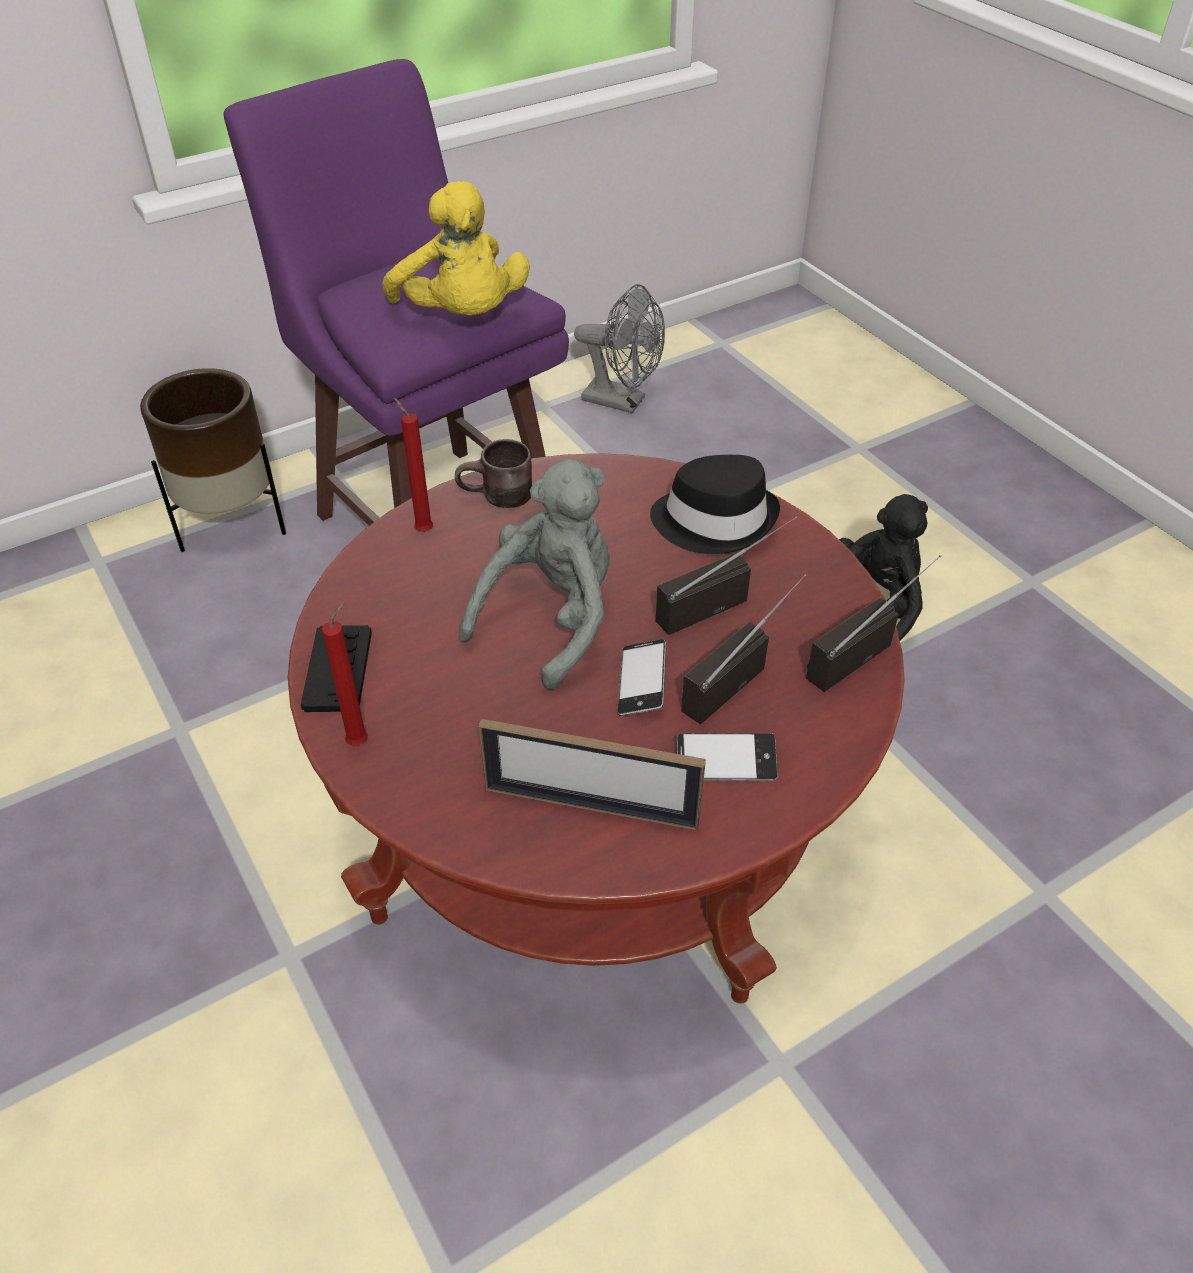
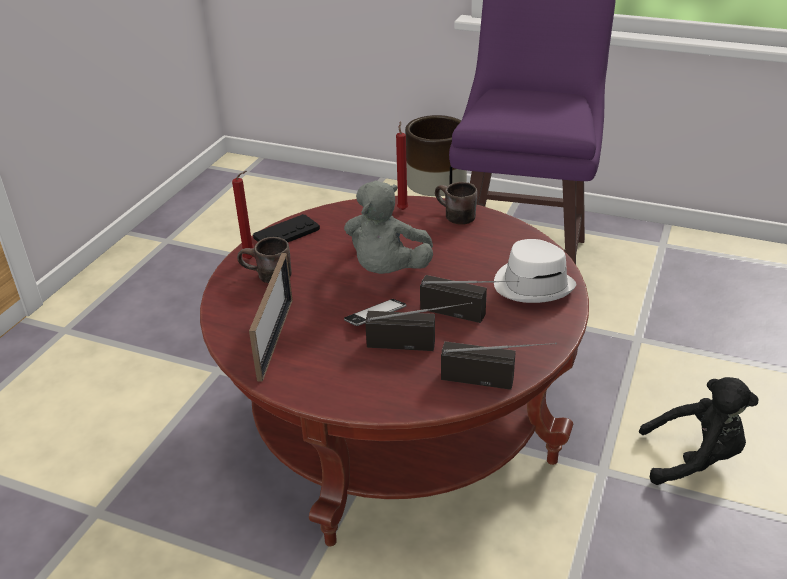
camera: 55 degrees right, 10 degrees down
(431, 746) = (267, 277): none -> brown mug
(462, 316) = (529, 122): yellow plush toy -> none
(551, 619) = (388, 270): grey plush toy -> grey plush toy turned 105 degrees clockwise
(590, 806) = (275, 338): picture frame -> picture frame turned 150 degrees counterclockwise
(623, 401) = (714, 268): grey fan -> none
(715, 520) = (533, 285): black hat -> white hat
(725, 763) = (348, 367): phone -> none

